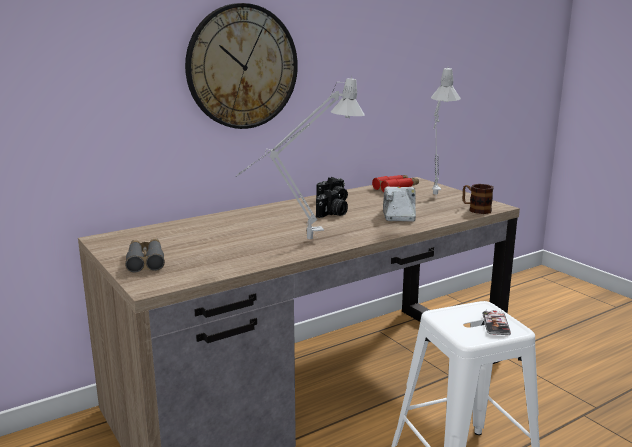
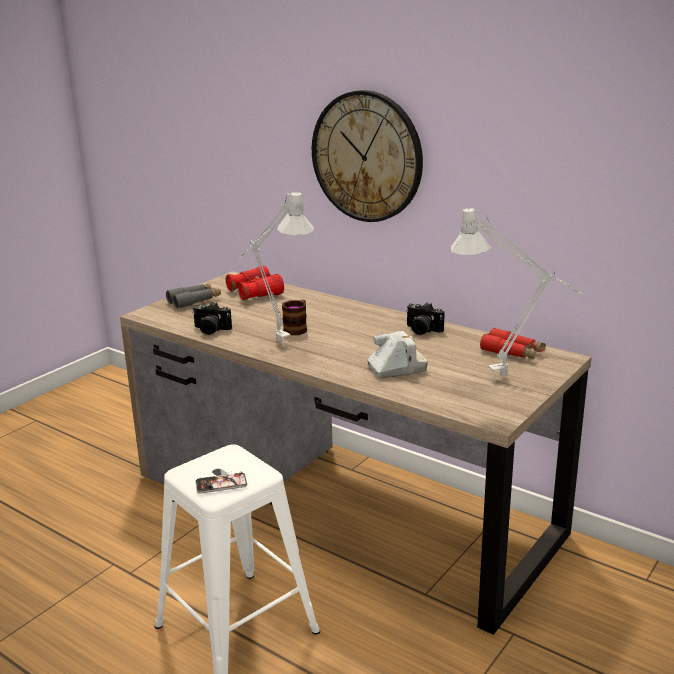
camera: 70 degrees right, 5 degrees up
(166, 235) = (255, 293): none -> red binoculars
(332, 214) = (370, 338): camera -> camera (210, 330)
(476, 209) = (467, 407): mug -> mug (297, 328)

